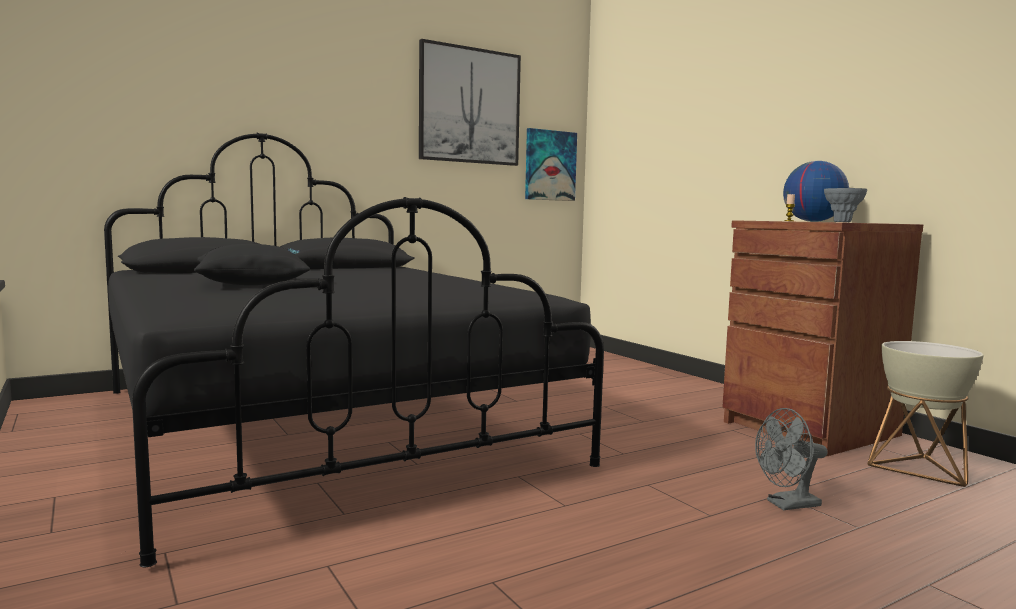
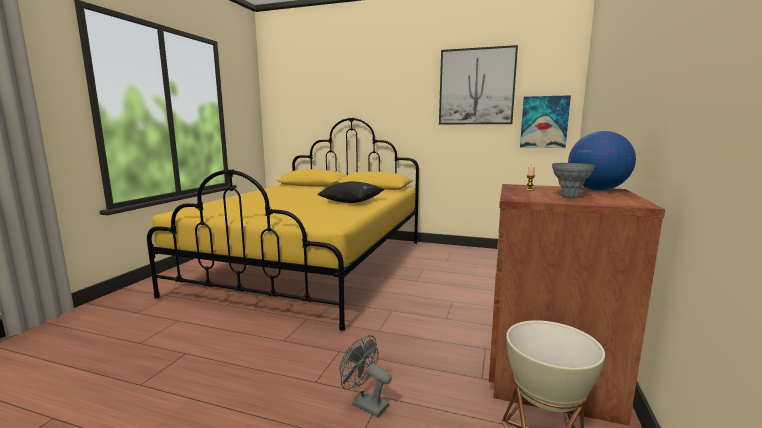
camera: 50 degrees right, 5 degrees up
(252, 284) = (278, 196): black pillow -> black pillow (351, 201)
(320, 425) = (312, 265): black bed -> yellow bed

